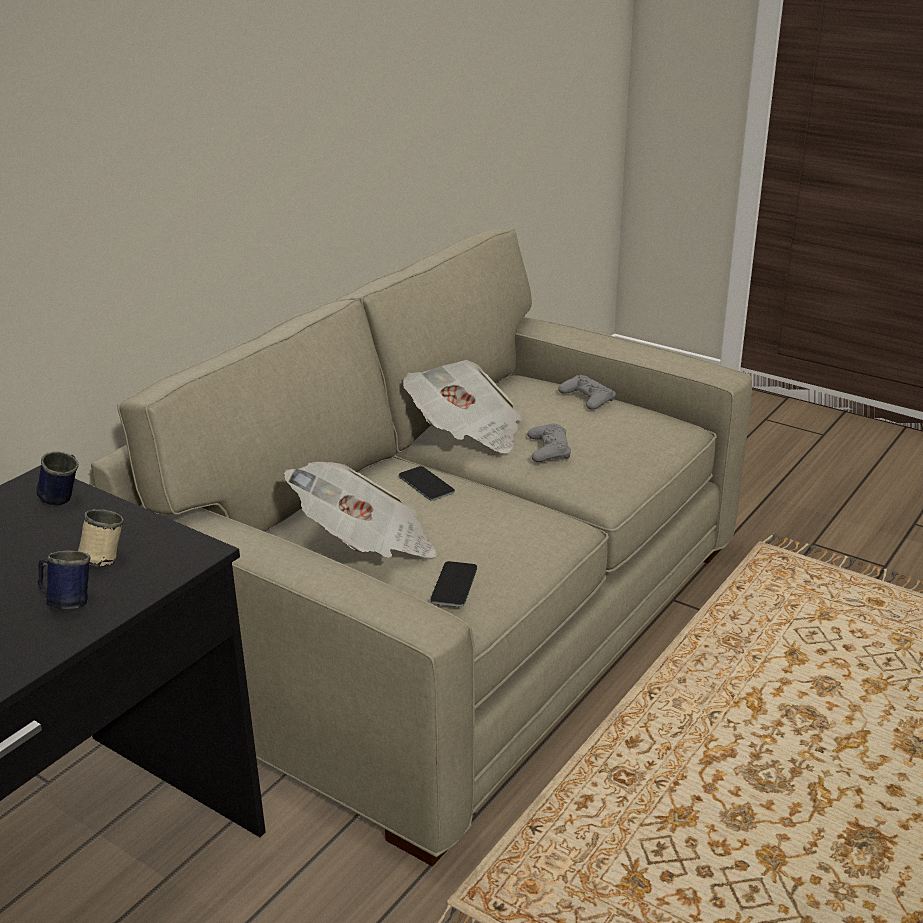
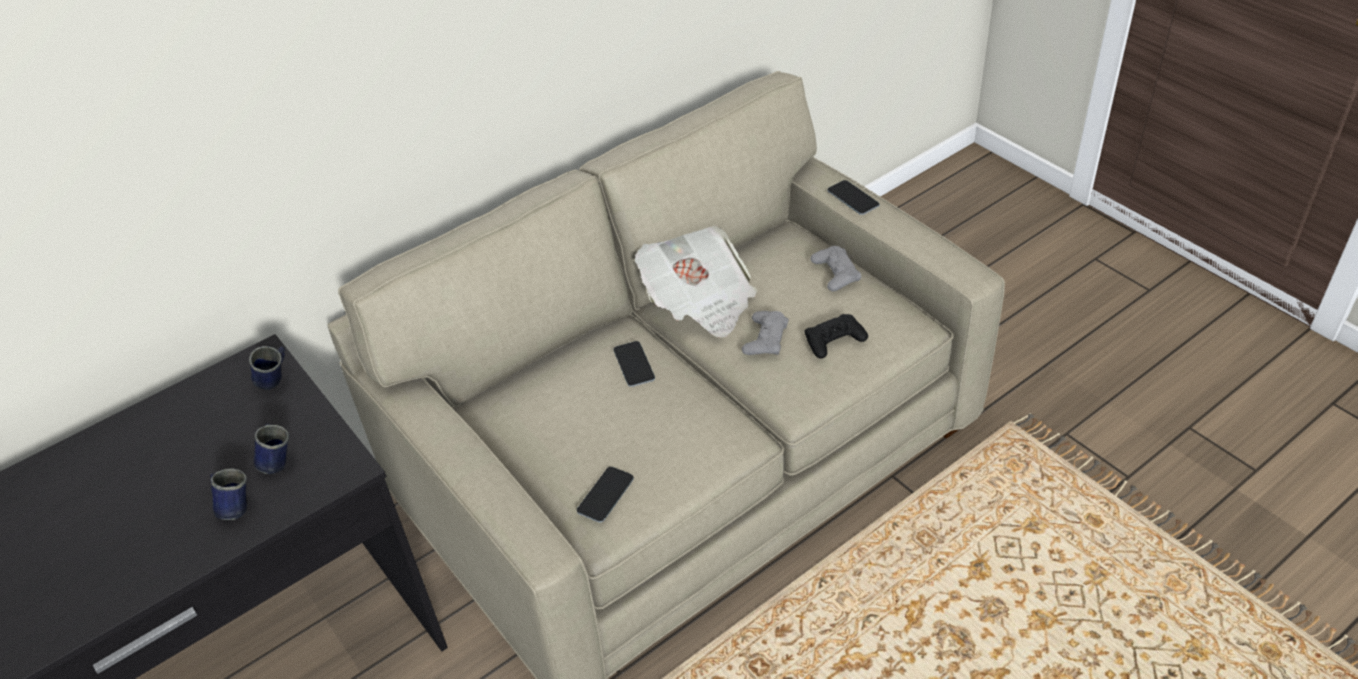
camera: 20 degrees right, 15 degrees up
(102, 558) = (277, 460): beige mug -> blue mug
(366, 545) = (550, 431): newspaper -> none
(582, 335) = (853, 198): none -> phone
(615, 443) = (834, 340): none -> black game controller

